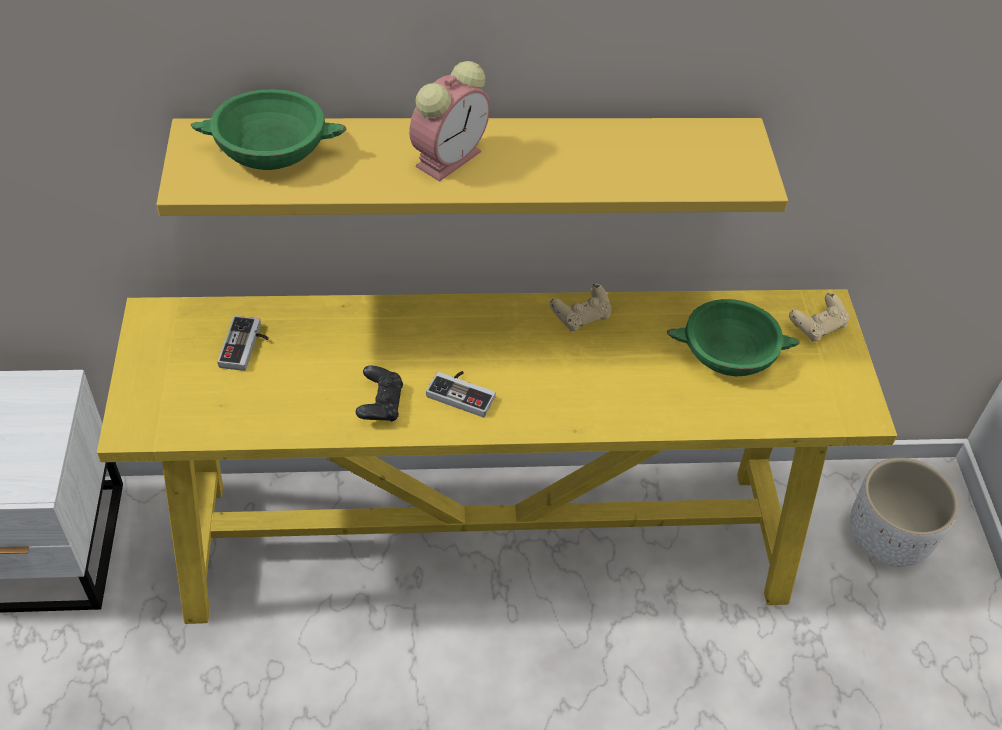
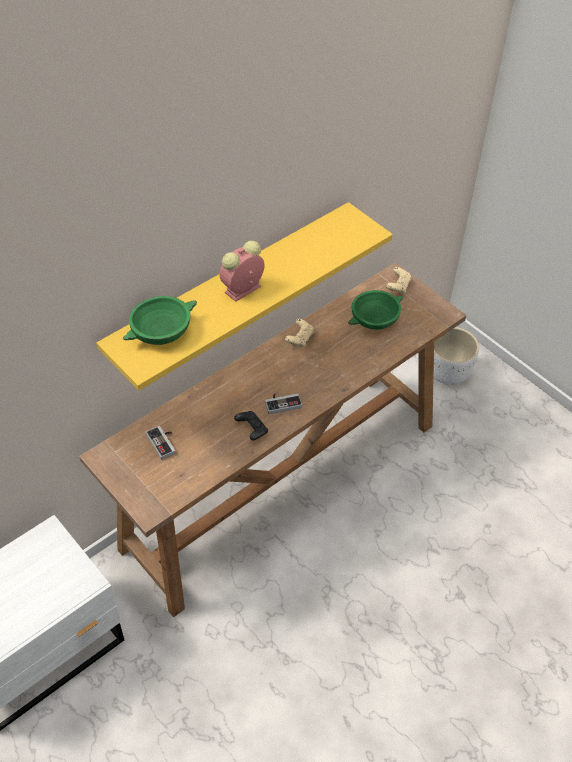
camera: 35 degrees left, 0 degrees up
(450, 157) = (242, 290): alarm clock -> alarm clock turned 135 degrees counterclockwise
(491, 544) = (285, 484): yellow console table -> brown console table

